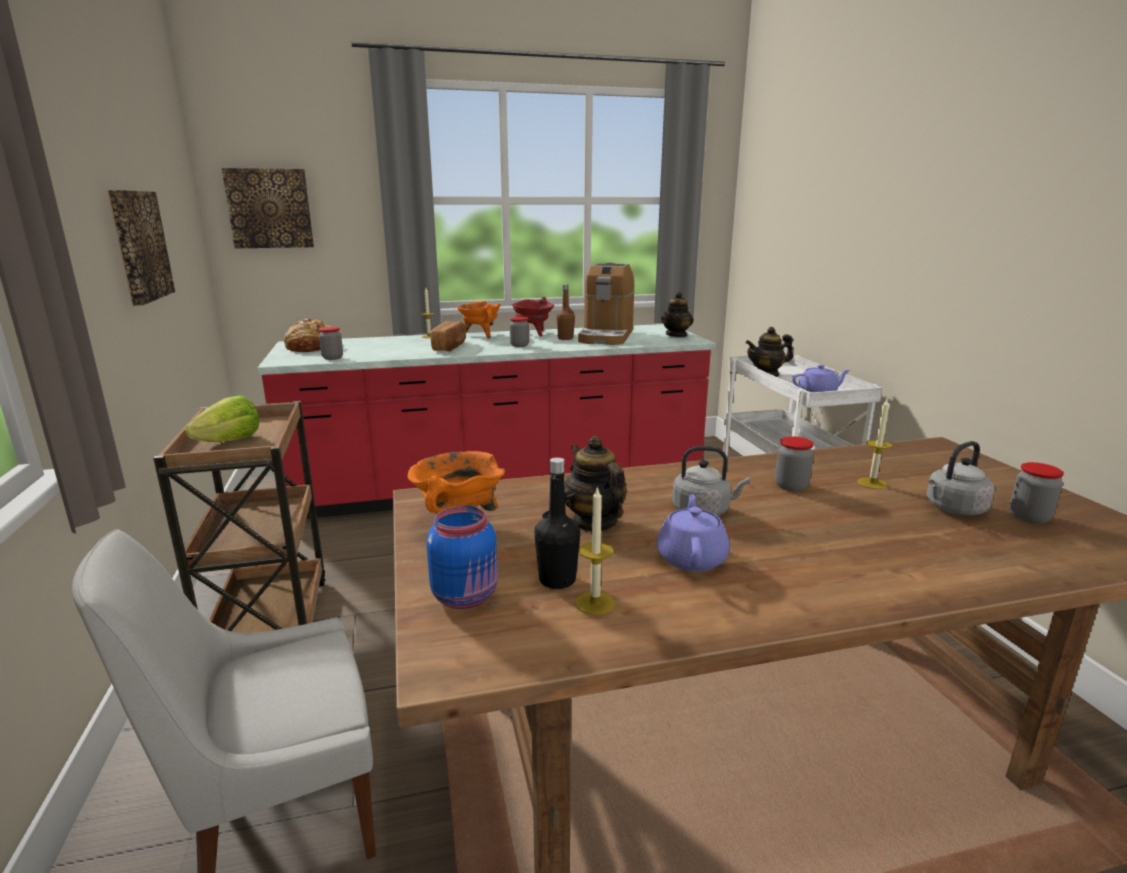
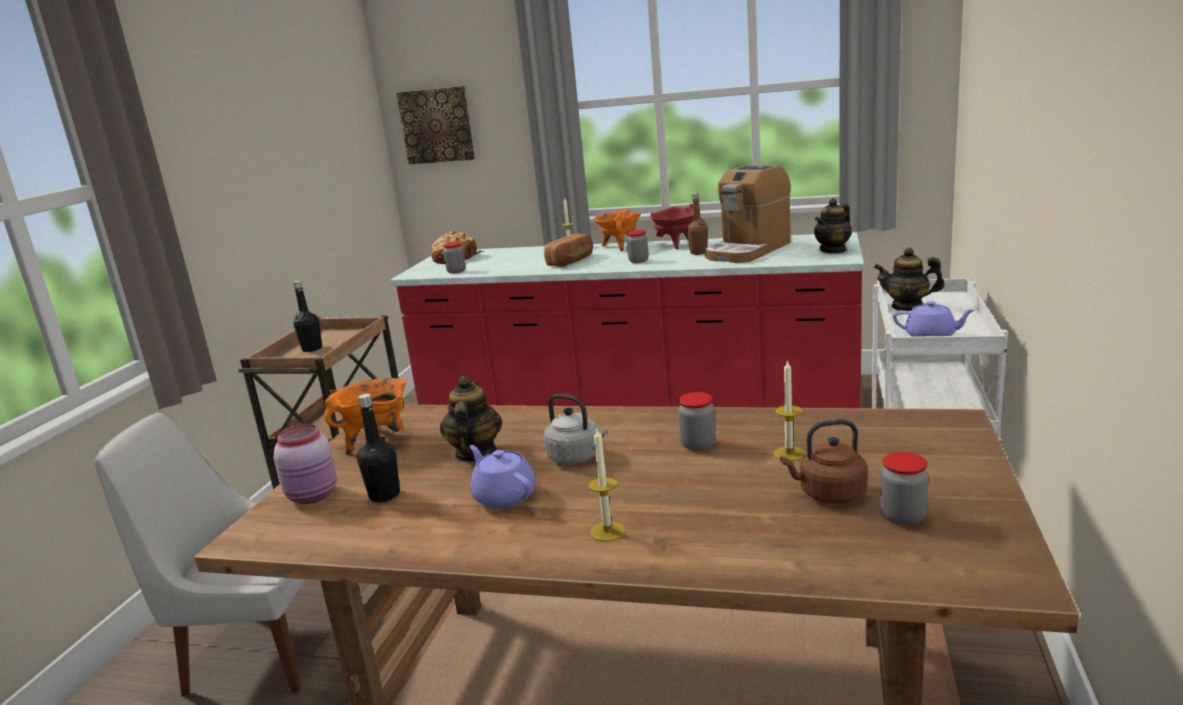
camera: 30 degrees right, 0 degrees up
(139, 246) = (285, 181): picture -> none
(230, 441) = (312, 349): lettuce -> black bottle
(467, 596) = (314, 496): blue jar -> pink jar
(595, 603) = (384, 517): candle -> candle (607, 531)
(691, 557) = (504, 496): purple teapot -> purple teapot turned 75 degrees counterclockwise
(953, 509) = (829, 494): grey kettle -> brown kettle

